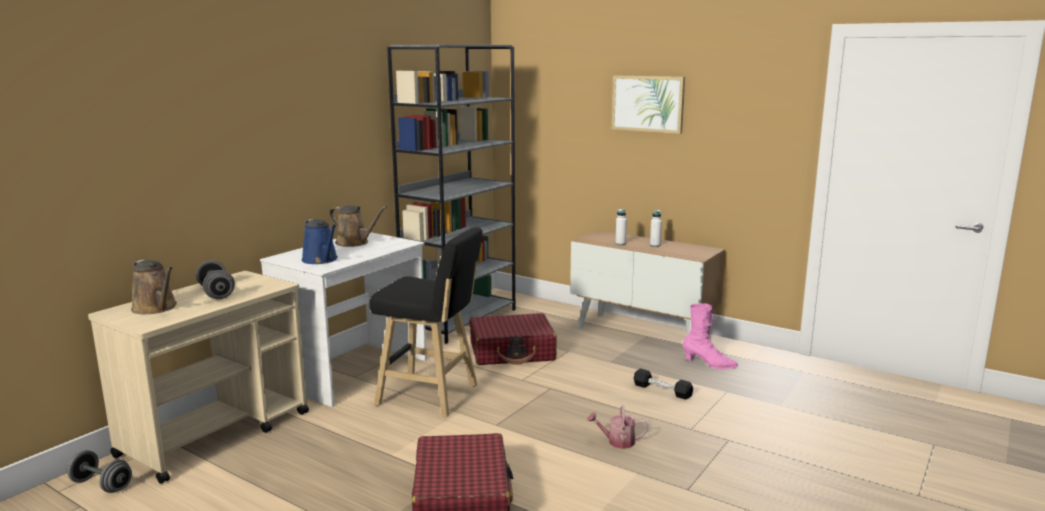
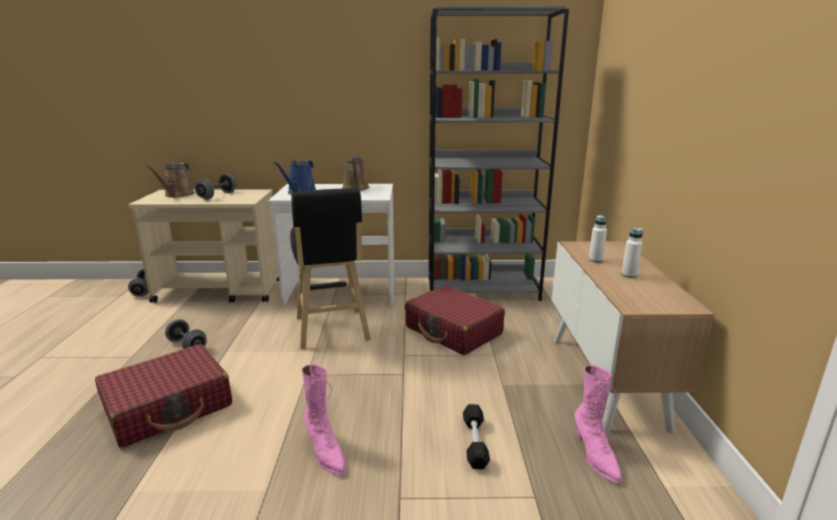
camera: 55 degrees right, 5 degrees up
(341, 474) = (187, 346): none -> grey dumbbell
(617, 441) = (325, 452): watering can -> pink boot
(648, 103) = (689, 76): picture -> none

